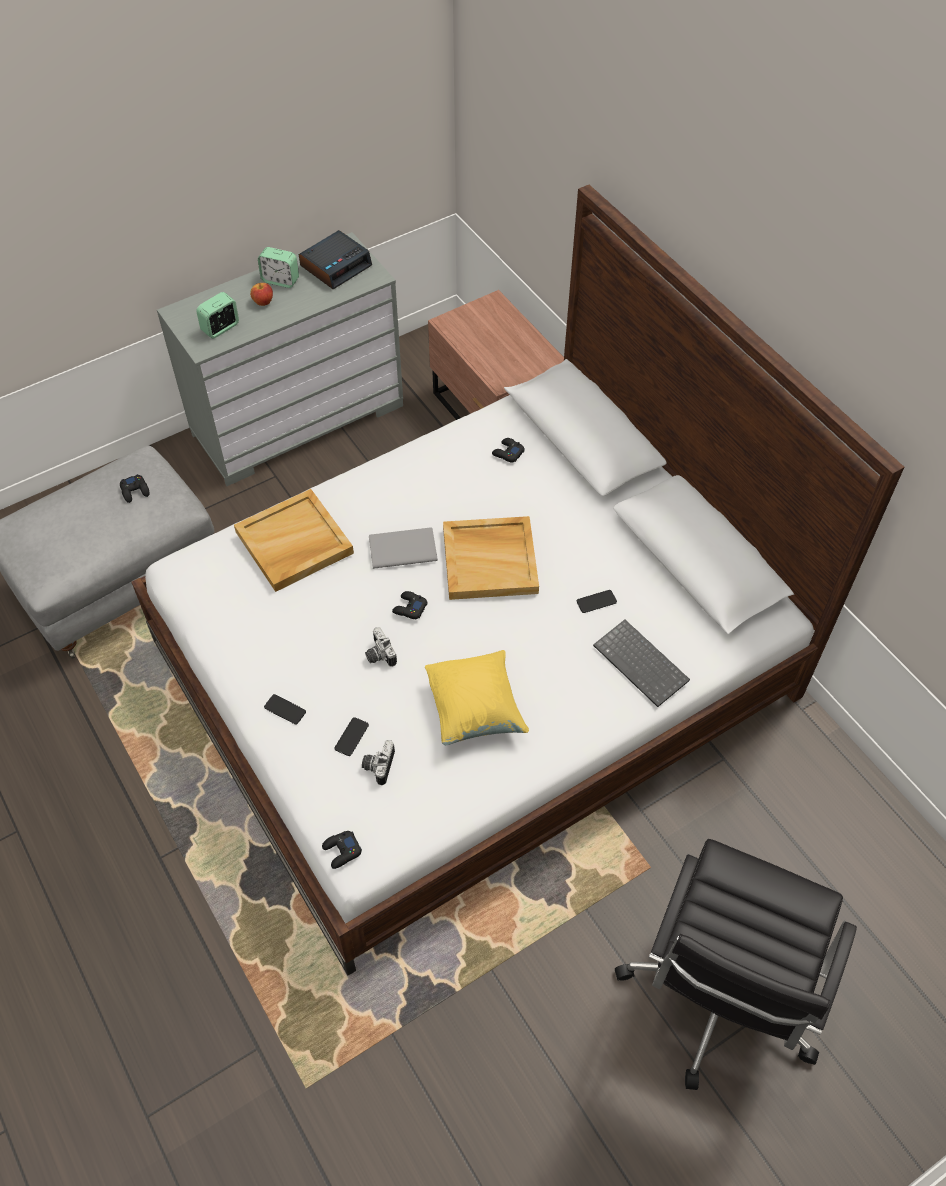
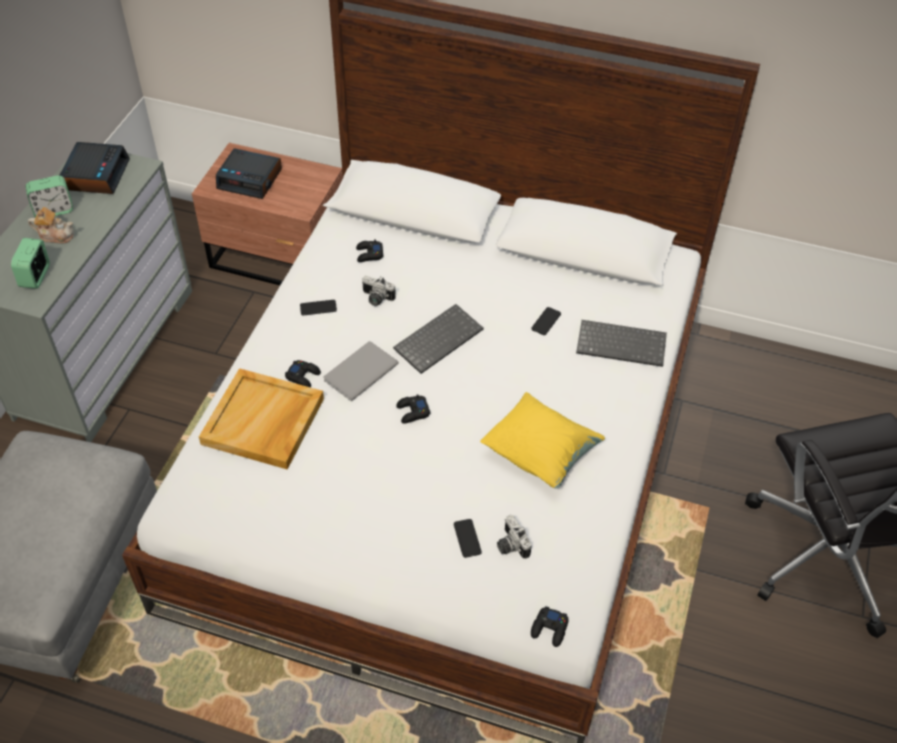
camera: 40 degrees left, 5 degrees down
(135, 491) = (54, 473): black game controller -> black game controller (303, 376)
(263, 302) = (56, 235): apple -> teapot
(285, 709) = (390, 555): phone -> phone (318, 308)
(378, 655) = (423, 463): camera -> camera (376, 299)
(485, 332) = (250, 179): none -> alarm clock
(490, 560) = (438, 338): beige tray -> keyboard

